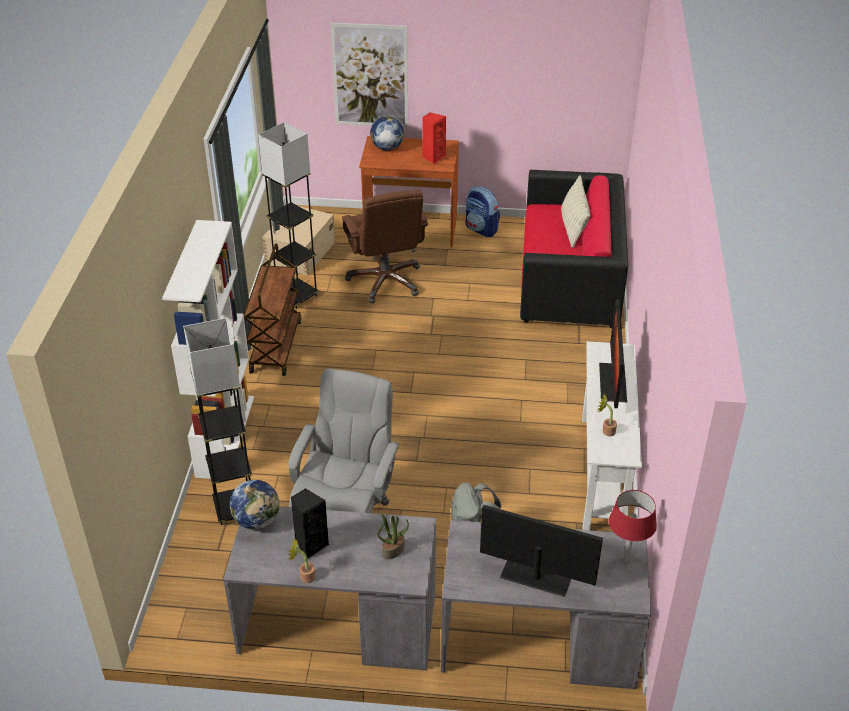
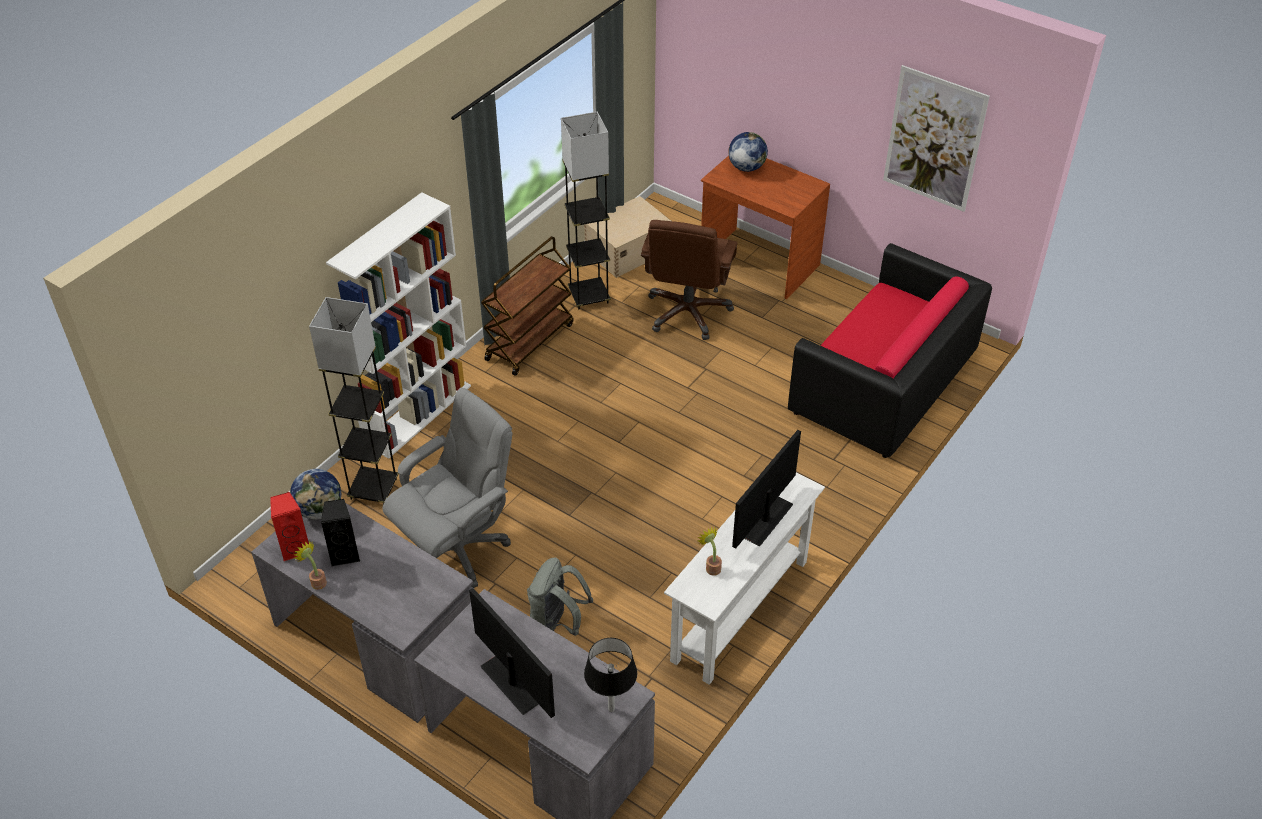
camera: 30 degrees right, 5 degrees up
(370, 76) = (749, 82): picture -> picture (934, 139)
(393, 550) = (410, 593): potted plant -> none
(433, 157) = (785, 194): red speaker -> red speaker (295, 548)
(481, 229) = (833, 291): backpack -> none
(573, 227) = (904, 326): pillow -> none
(626, 560) = (611, 709): red table lamp -> black table lamp

